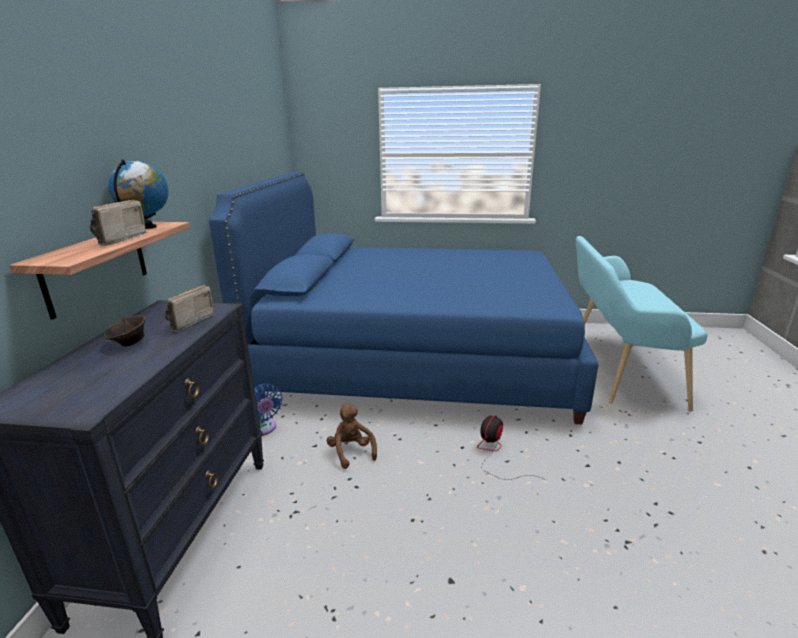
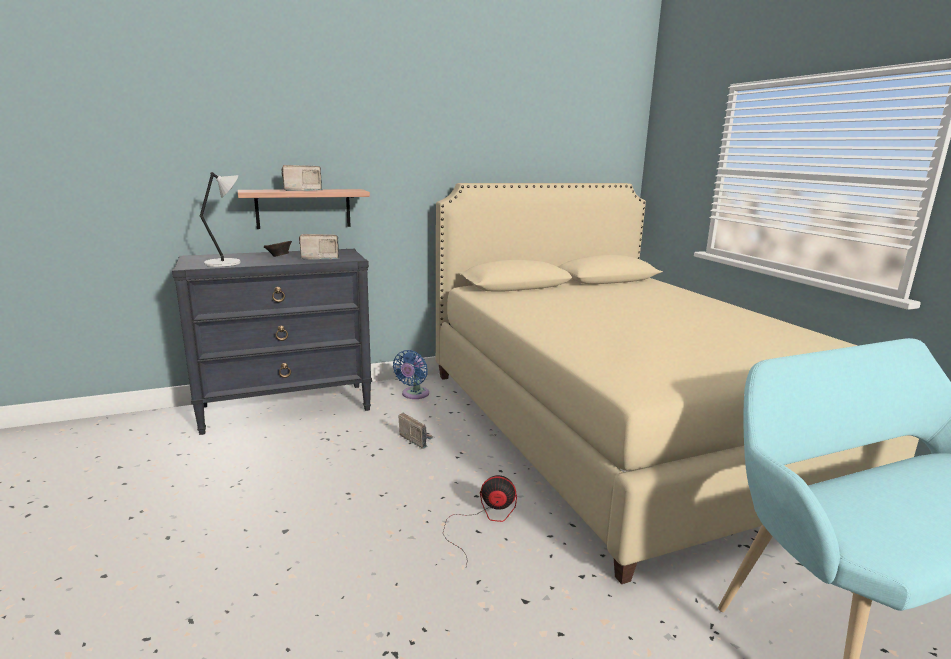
camera: 60 degrees right, 5 degrees down
(111, 382) = (225, 263): none -> grey table lamp
(148, 227) = (342, 190): globe -> none
(351, 452) = (416, 439): brown plush toy -> radio
(417, 358) = (620, 427): blue bed -> beige bed

